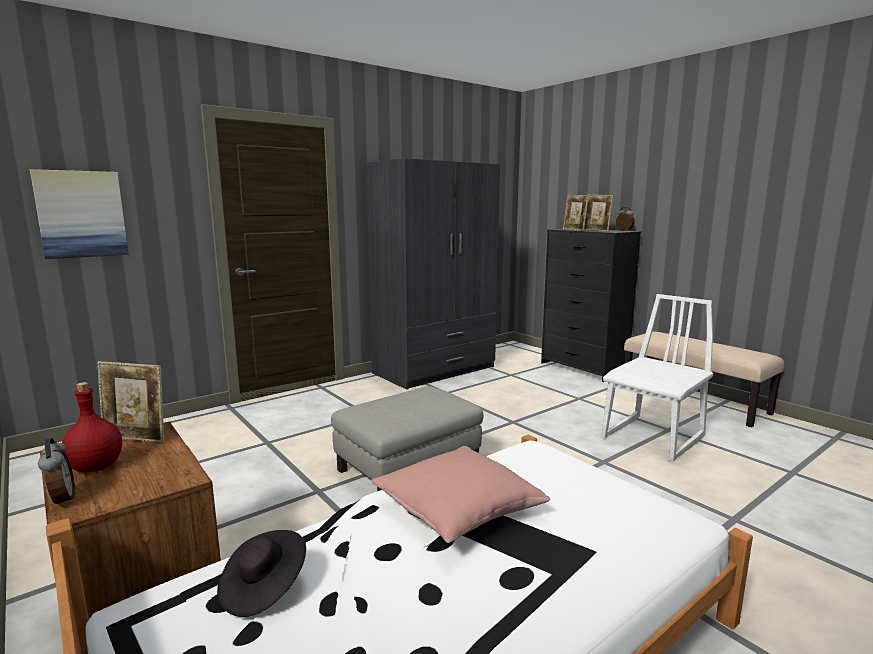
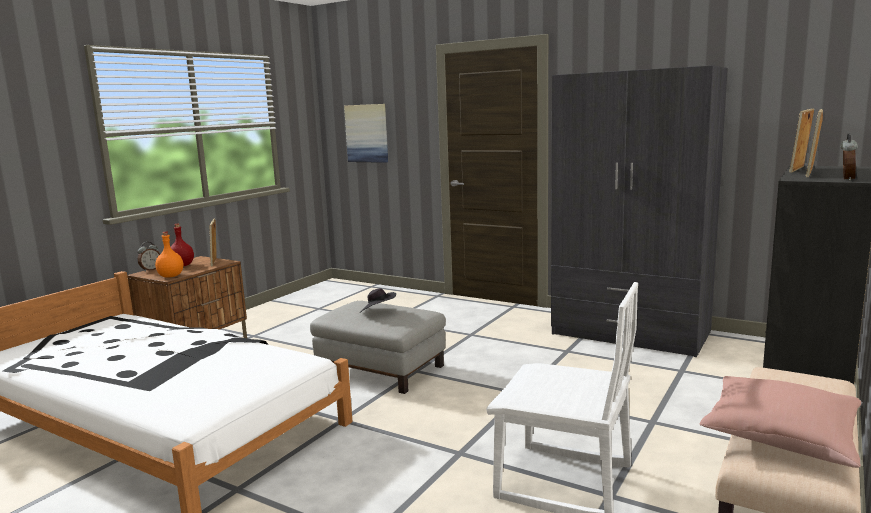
camera: 70 degrees right, 0 degrees up
(172, 477) = (170, 276): none -> orange bottle
(263, 589) = (125, 328): black hat -> black hat (378, 311)
(457, 510) = (200, 351): pink pillow -> pink pillow (780, 436)

